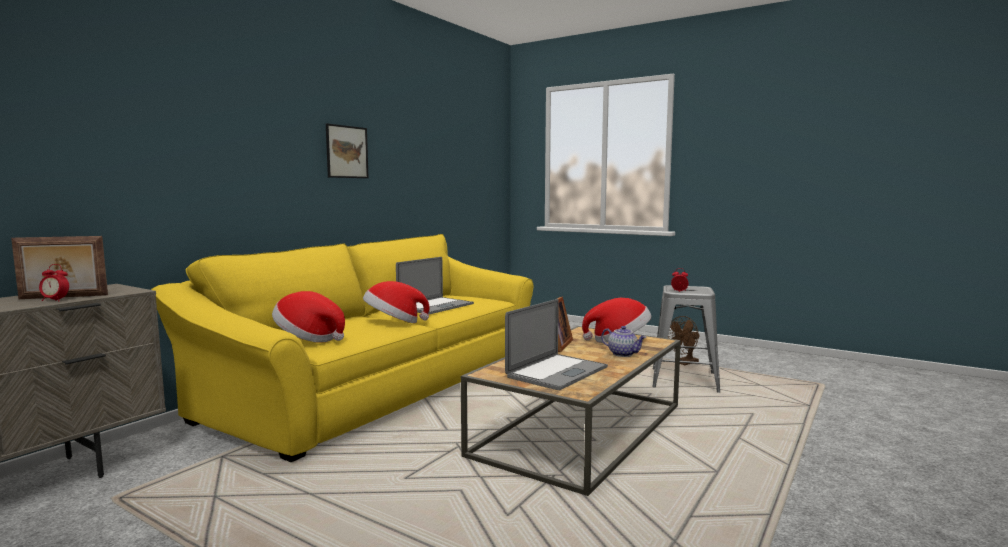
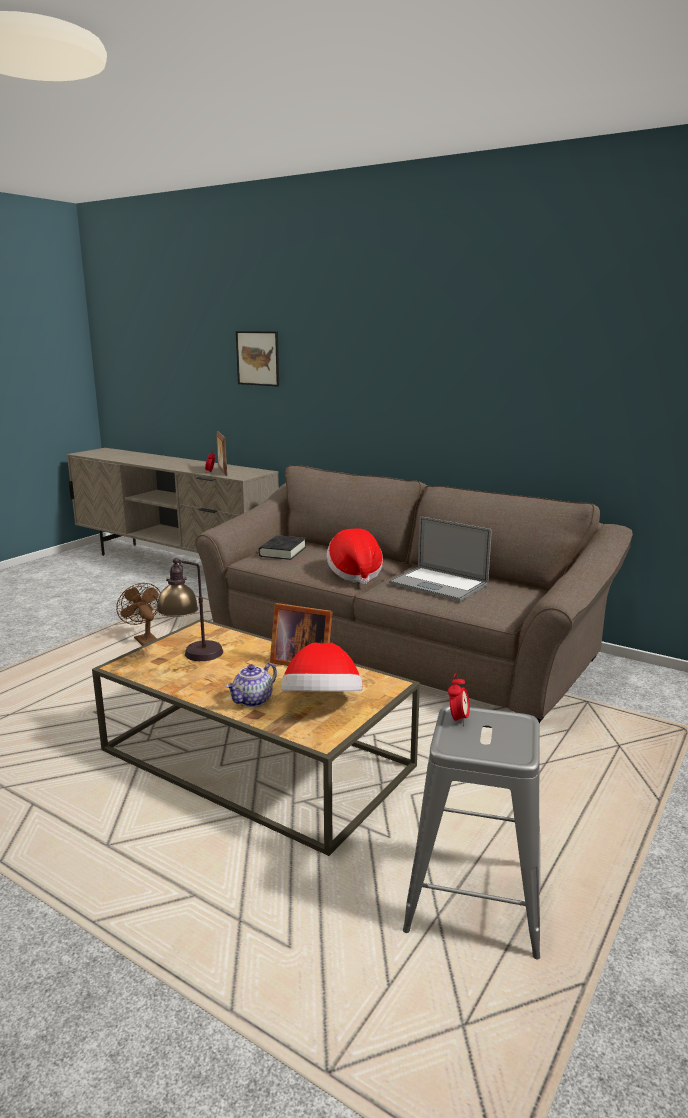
camera: 90 degrees right, 10 degrees up
(308, 339) = (282, 552): hat -> black book
(347, 152) = (490, 373): picture -> picture (258, 358)
(381, 386) = (397, 643): yellow sofa -> brown sofa
(557, 372) = (193, 658): laptop -> table lamp
(684, 363) = (605, 926): brown fan -> brown fan (144, 640)

